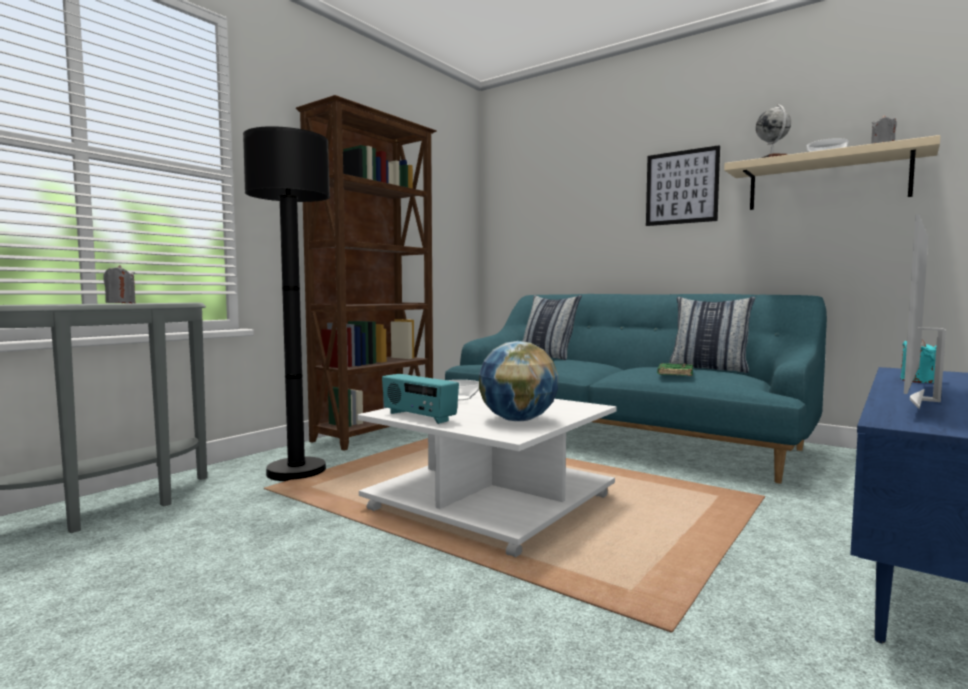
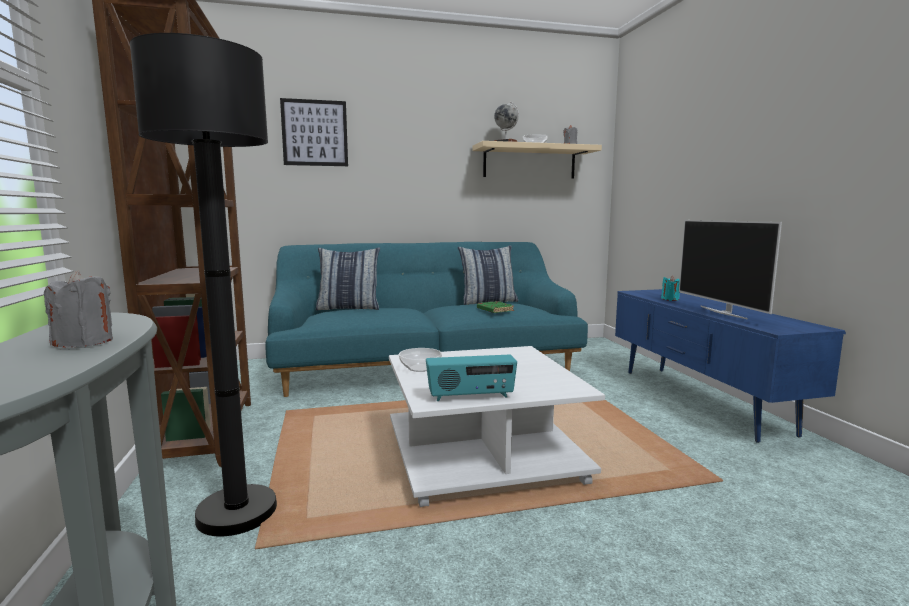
camera: 50 degrees left, 5 degrees up
(517, 420) = (534, 375): globe -> none
(681, 187) = (431, 152): picture -> picture (315, 133)

